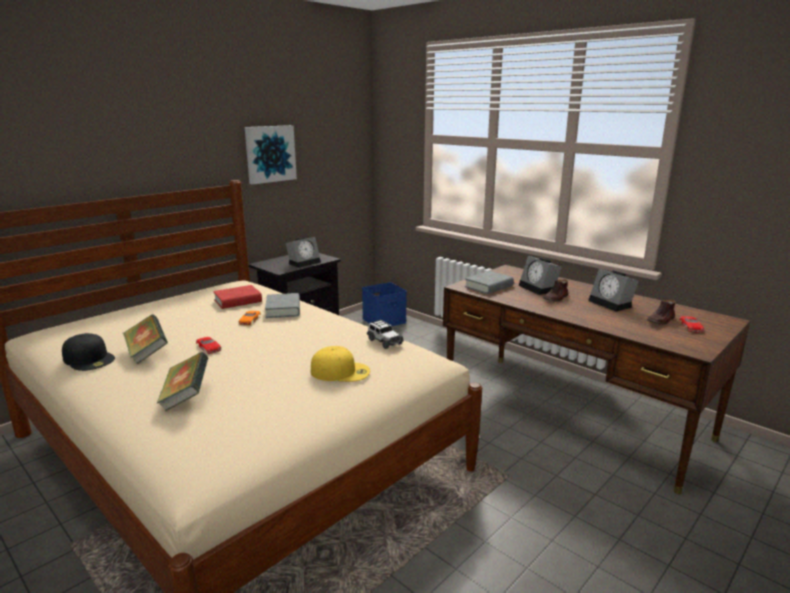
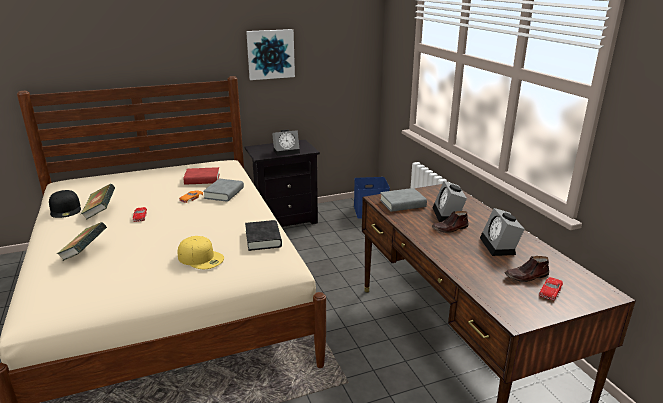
camera: 25 degrees right, 5 degrees up
(384, 341) = (263, 239): toy car -> black book

